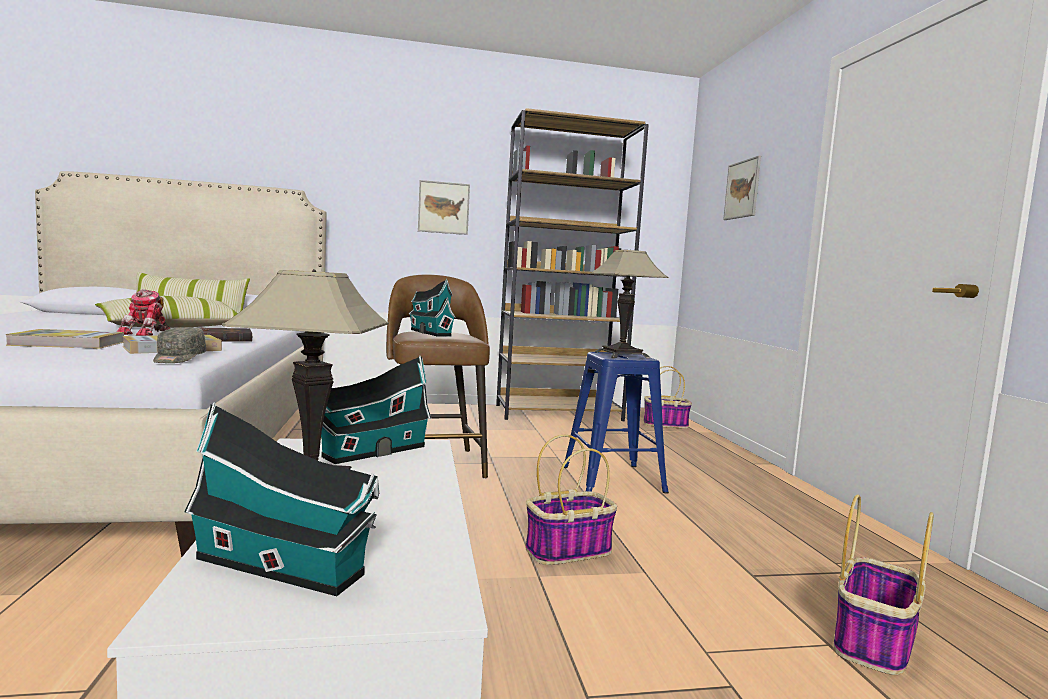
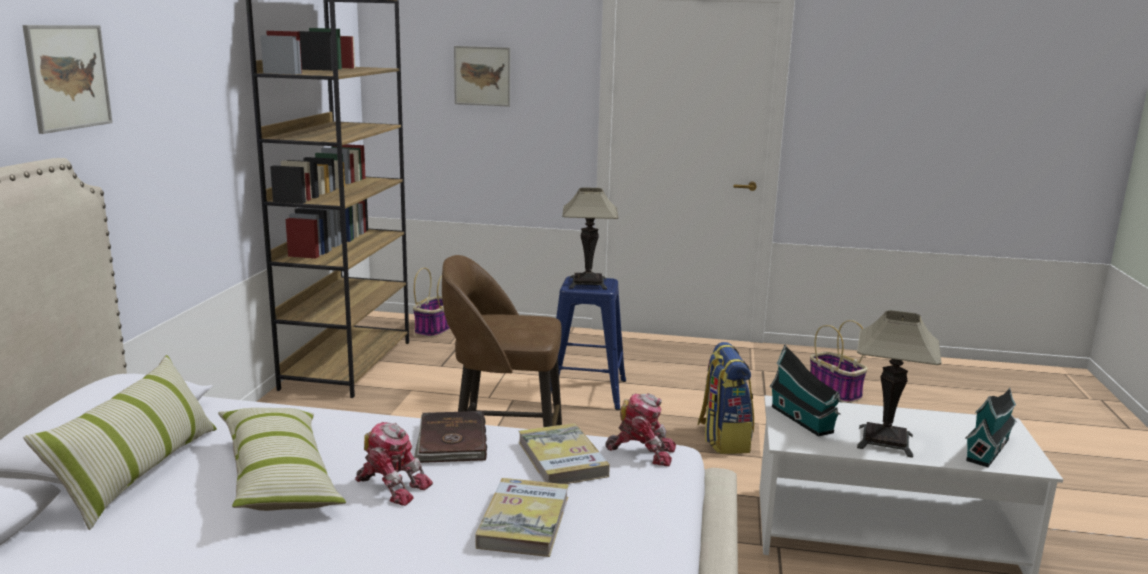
camera: 70 degrees left, 10 degrees up
(178, 359) = (642, 451): grey cap -> toy robot
(429, 332) = (506, 328): toy house -> none
(443, 207) = (196, 133): picture -> picture (68, 77)
(569, 550) = (723, 439): basket -> backpack

